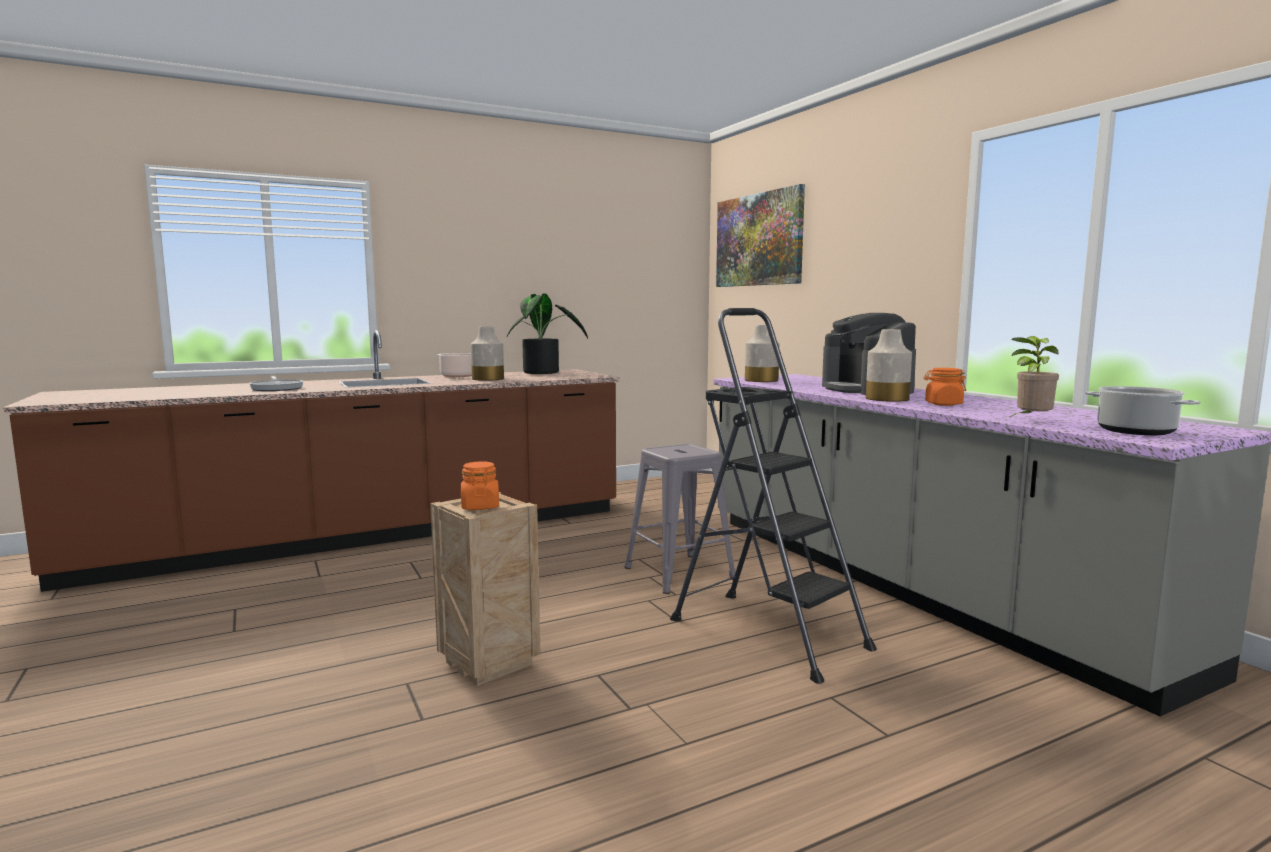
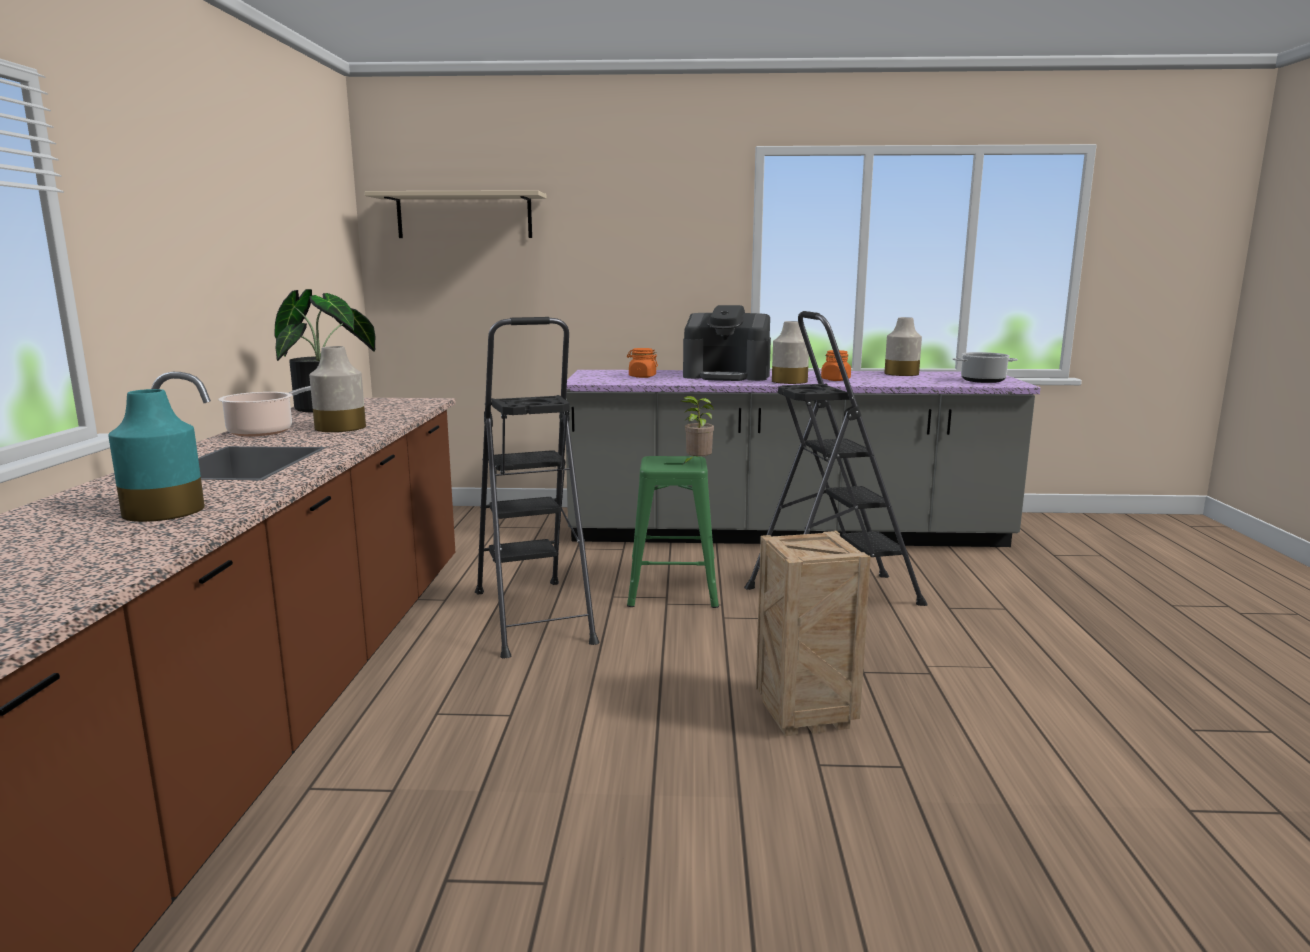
camera: 60 degrees left, 5 degrees up
(277, 388) = (163, 510): frying pan -> turquoise vase
(480, 506) = (825, 547): orange jar -> orange jar (642, 376)
(571, 548) = (532, 616): none -> step ladder
(679, 573) = (673, 590): grey stool -> green stool
(758, 240) = (464, 216): picture -> beige shelf
(761, 380) = (611, 380): beige vase -> beige vase (902, 373)
(1030, 421) = (931, 383): potted plant -> potted plant (696, 463)

